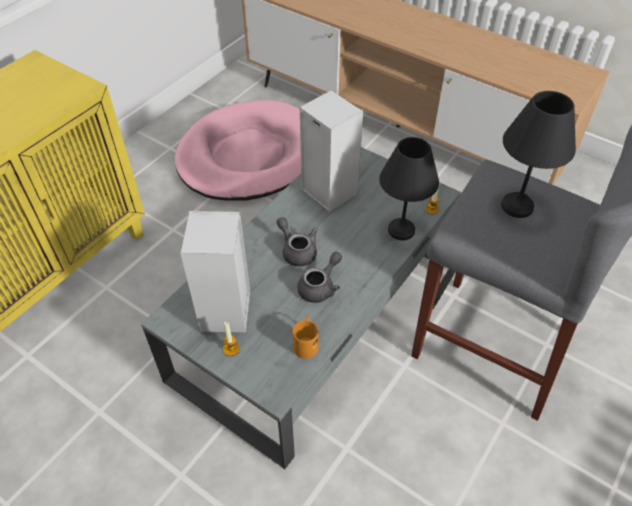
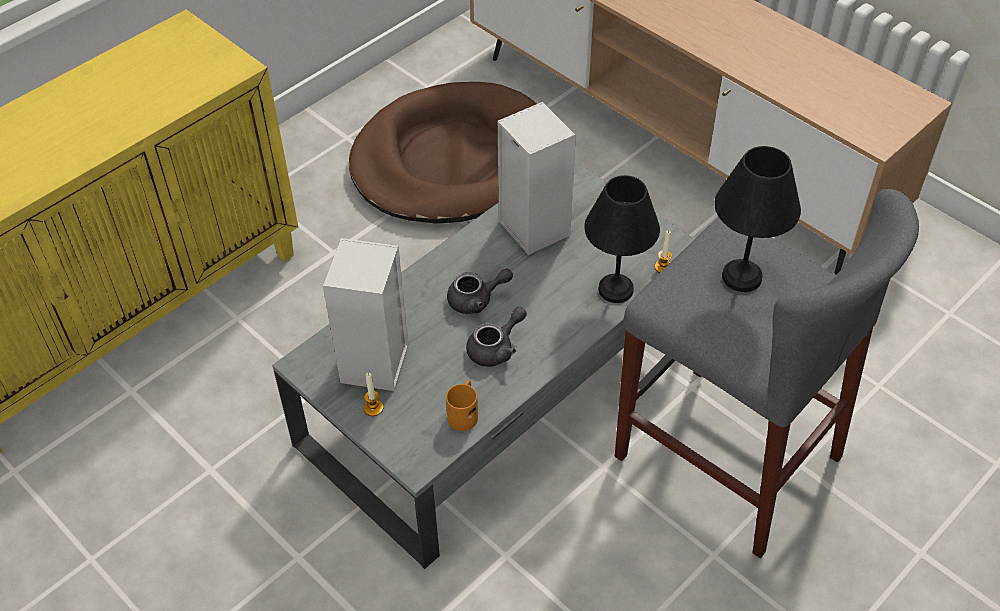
camera: 10 degrees right, 0 degrees up
(249, 156) = (453, 160): pink dog bed -> brown dog bed
(297, 251) = (476, 300): grey teapot -> grey teapot turned 105 degrees clockwise

